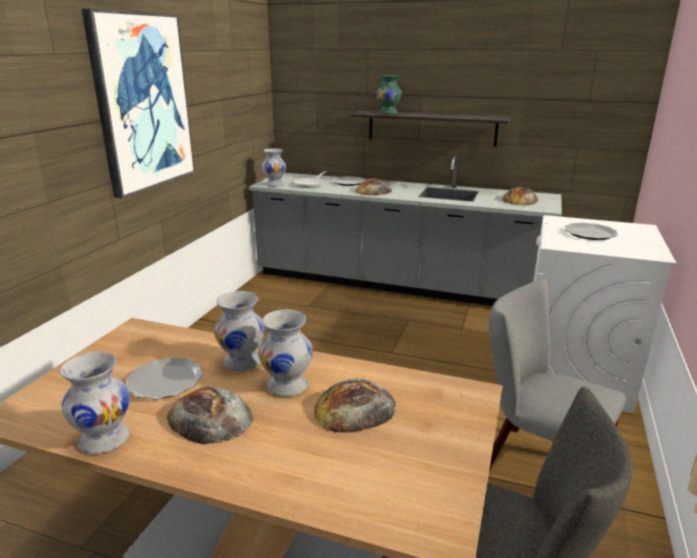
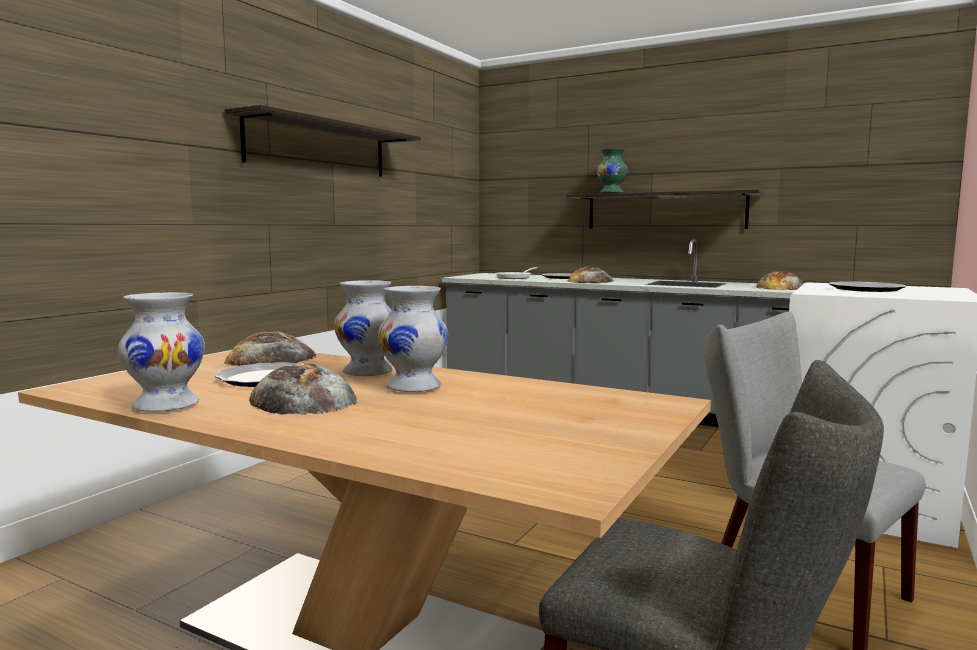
camera: 10 degrees right, 15 degrees down
(142, 102) = (319, 148): picture -> shelf
(275, 184) = (472, 277): white vase -> none
(355, 408) = (493, 403): bread -> bread (270, 358)

